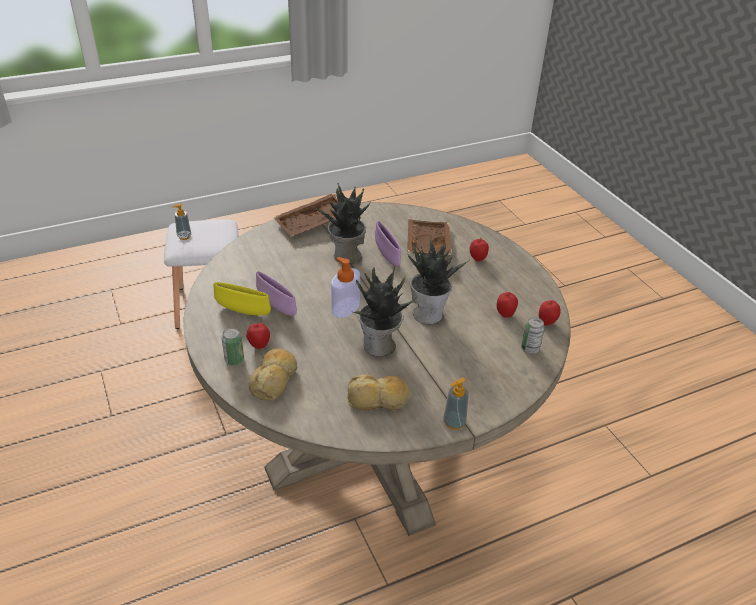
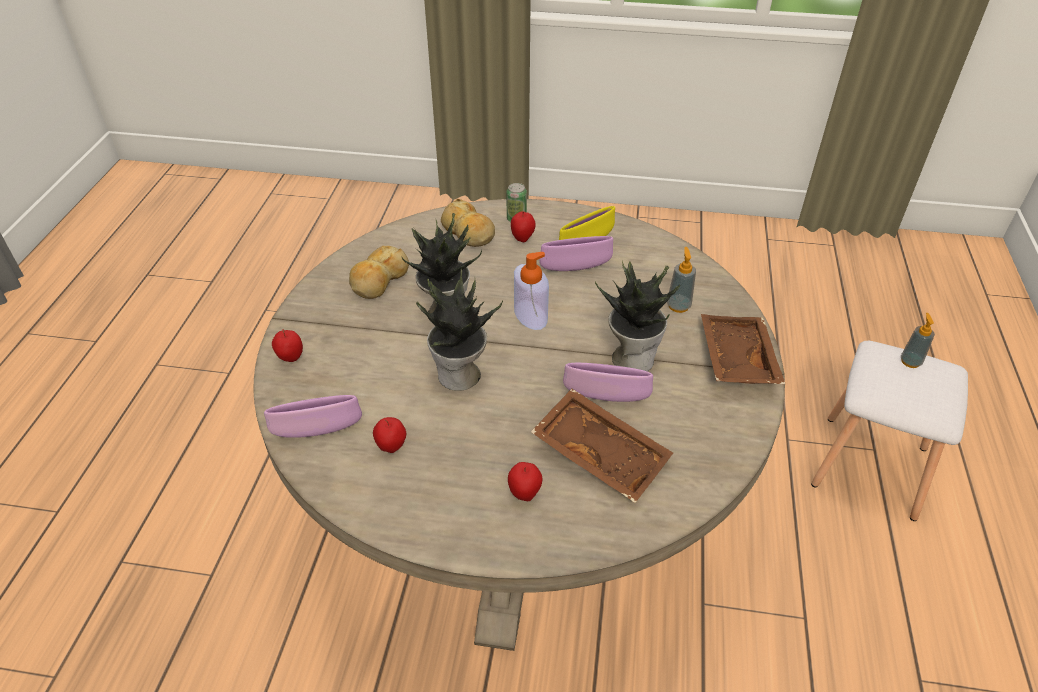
camera: 125 degrees right, 5 degrees up
(454, 422) = (300, 313): soap dispenser -> soap dispenser (678, 306)
(530, 348) = (318, 431): can -> purple bowl
(547, 322) = (337, 481): apple -> apple (291, 358)

